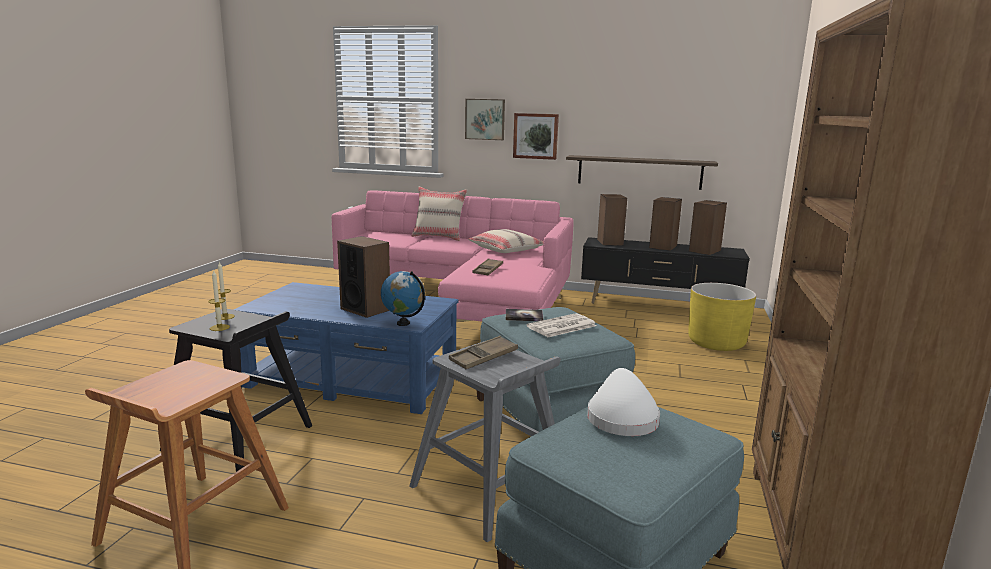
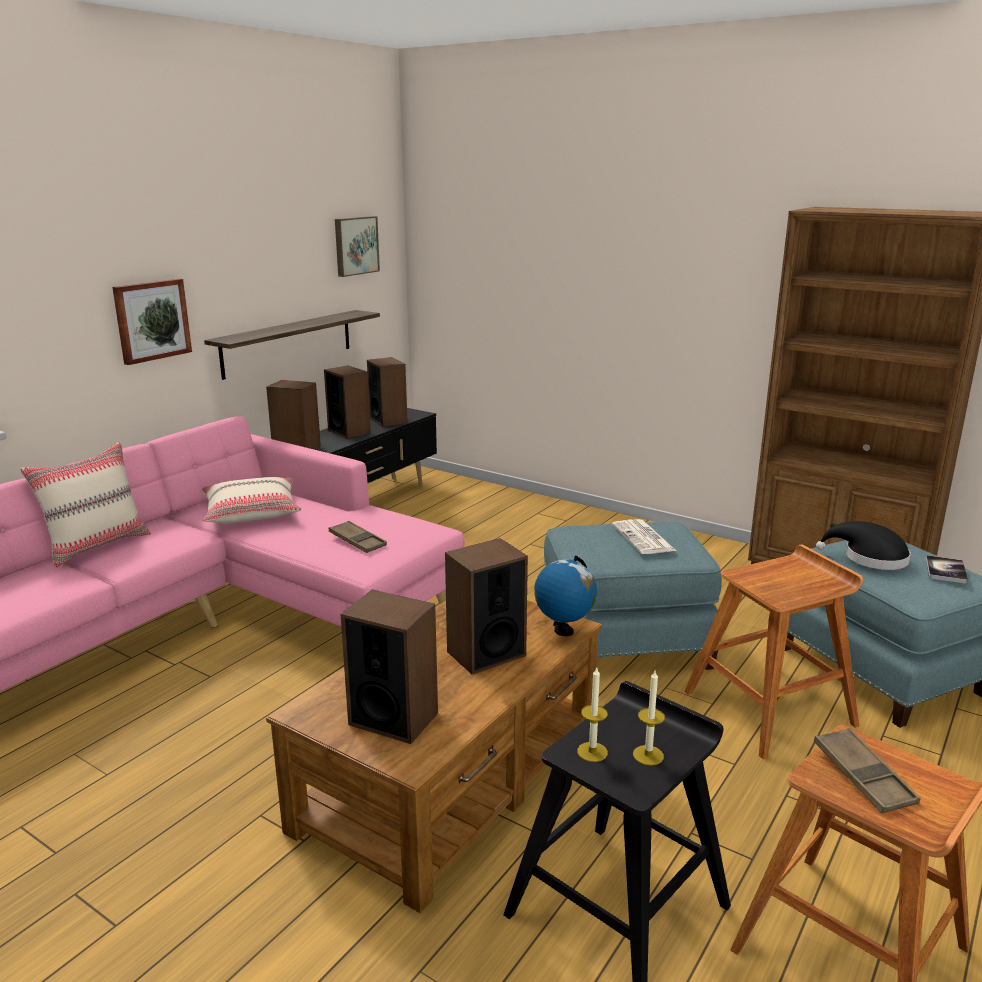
camera: 70 degrees left, 5 degrees up
(292, 300) = (393, 718): none -> speaker
(353, 379) = (453, 775): blue coffee table -> brown coffee table
(483, 357) = (776, 582): brown tray -> brown tray (863, 776)
(485, 119) = (62, 307): picture -> picture (355, 245)
(490, 489) = (771, 708): grey stool -> brown stool
(524, 316) = (602, 550): book -> book (945, 570)
(621, 417) = (869, 558): white hat -> black hat
(716, 343) = (488, 512): yellow planter -> none

